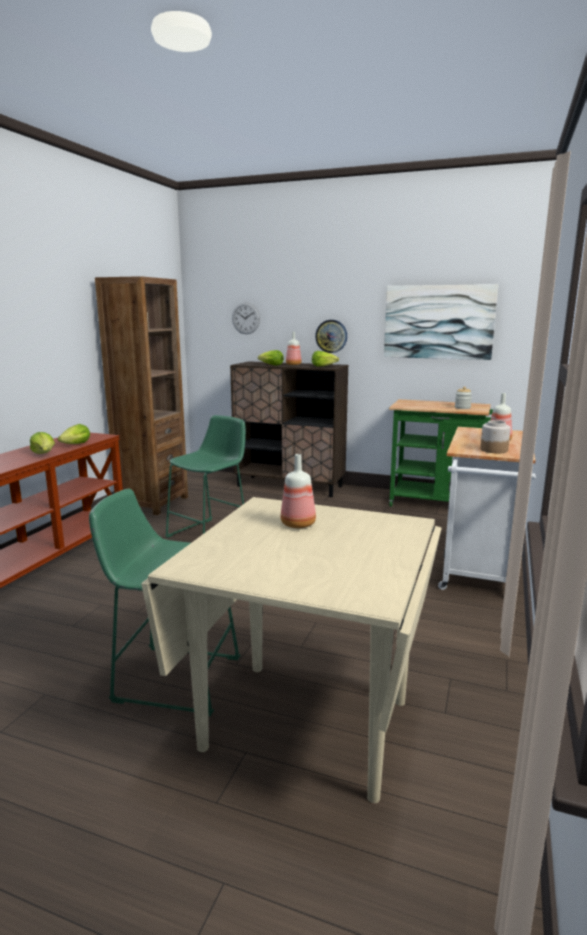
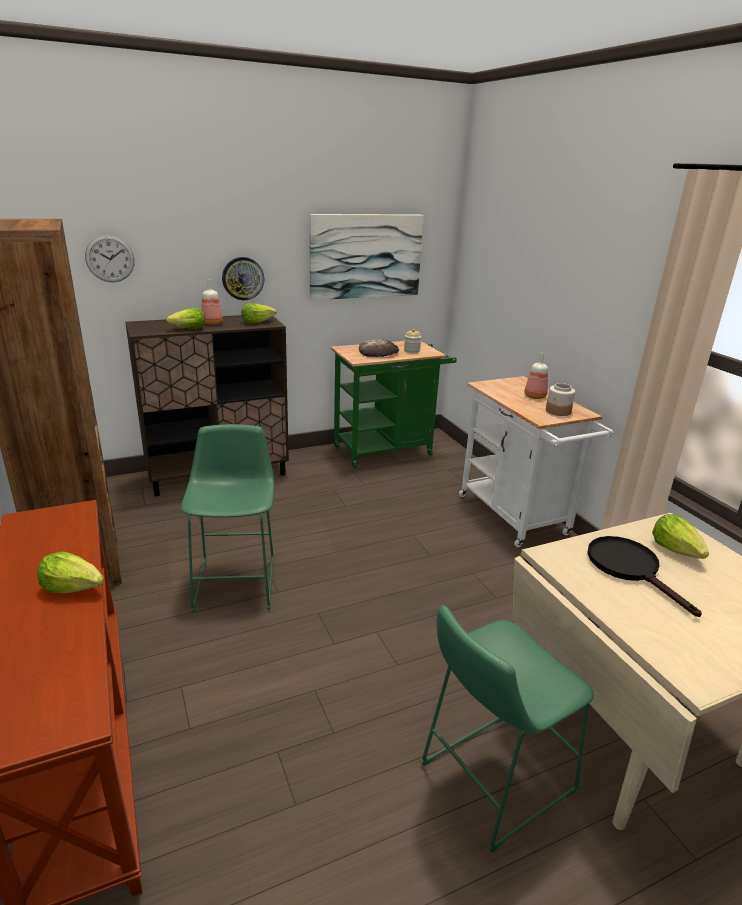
camera: 45 degrees left, 10 degrees up
(76, 445) = (78, 546): lettuce -> lettuce (676, 550)
(299, 524) = (629, 568): bottle -> black frying pan
(429, 405) = (378, 352): none -> bread

